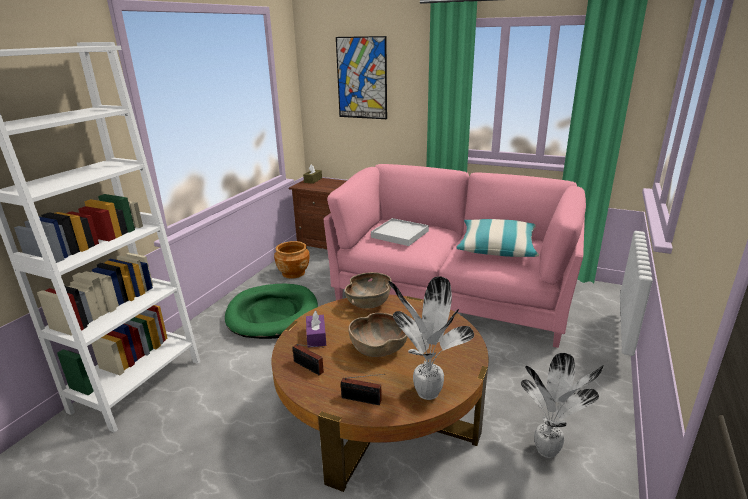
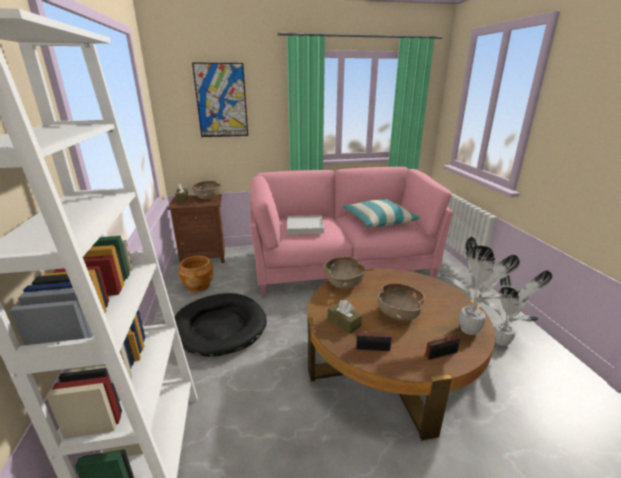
camera: 35 degrees left, 0 degrees up
(273, 314) = (220, 326): green dog bed -> black dog bed
(316, 336) = (344, 323): purple tissue box -> brown tissue box
(335, 183) = (208, 198): none -> brown bowl

